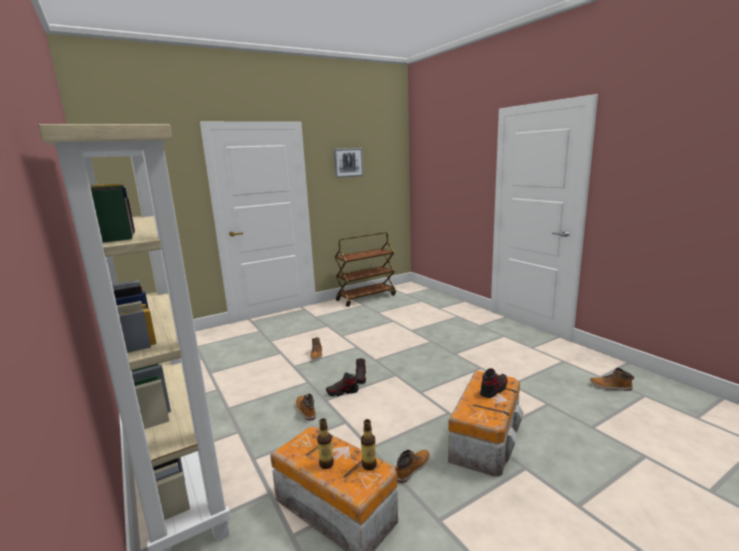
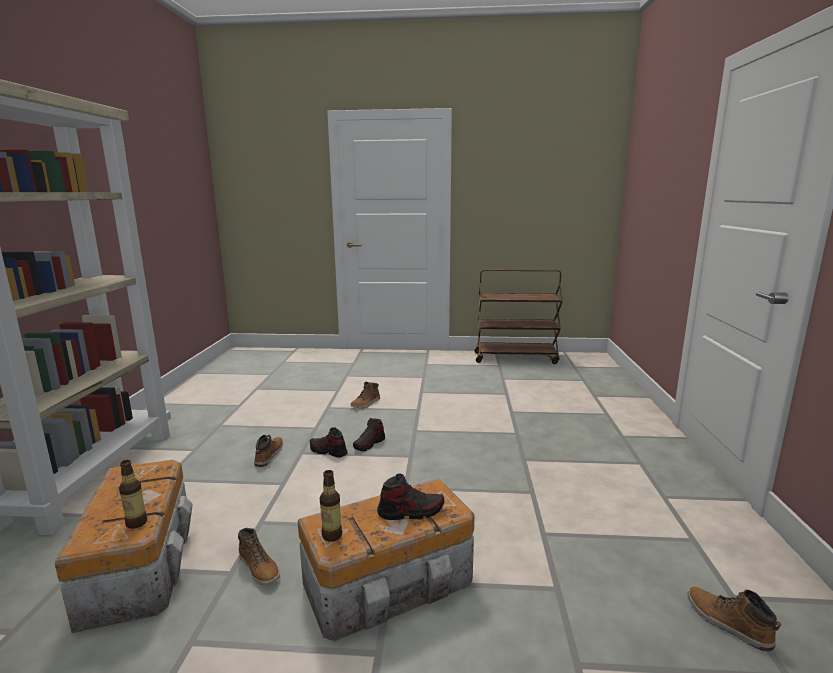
camera: 35 degrees right, 0 degrees up
(326, 464) = (115, 501): bottle -> bottle (332, 535)
(348, 162) = (517, 165): picture -> none
(412, 468) = (259, 568): boot -> boot turned 60 degrees clockwise

